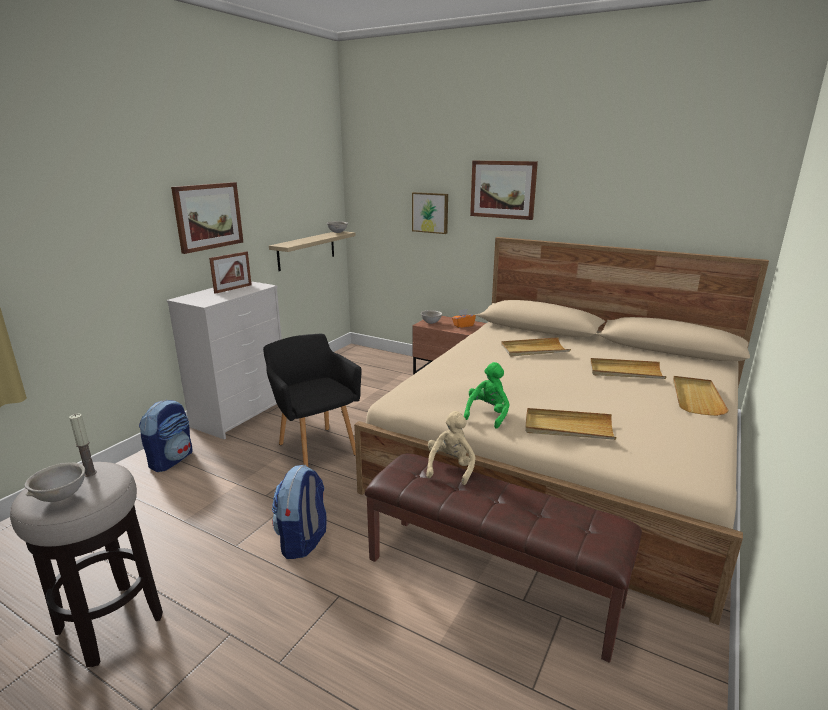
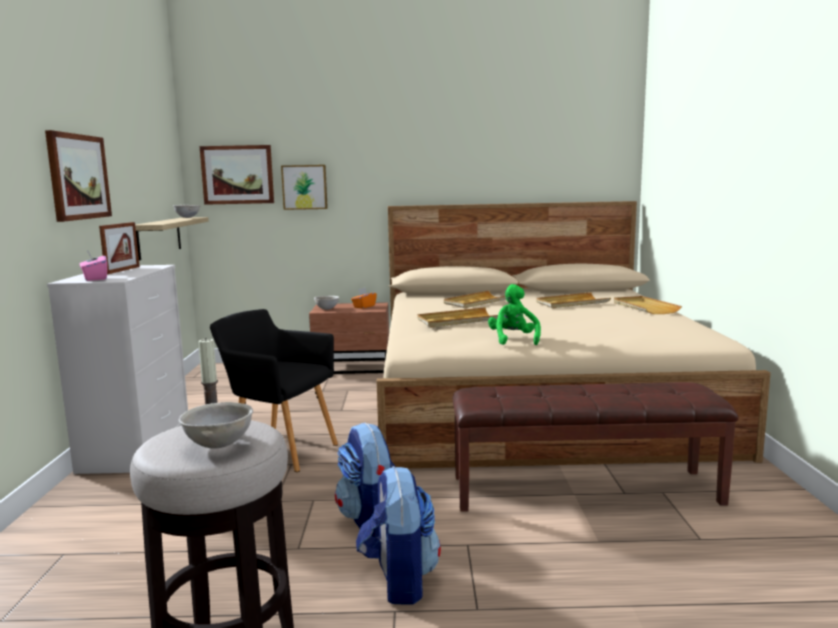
camera: 30 degrees left, 10 degrees down
(171, 460) = (92, 507): backpack -> backpack (399, 580)
(198, 299) = (95, 278): none -> pink tissue box
(450, 467) = (518, 386): beige plush toy -> none
(503, 189) = (389, 156): picture -> picture (237, 175)
(568, 427) = (590, 334): beige tray -> beige tray (458, 321)

